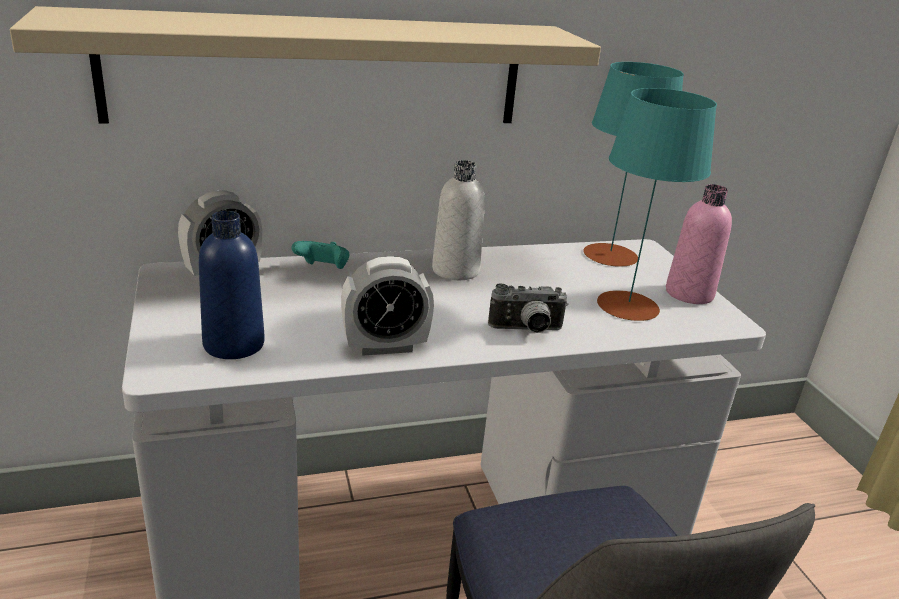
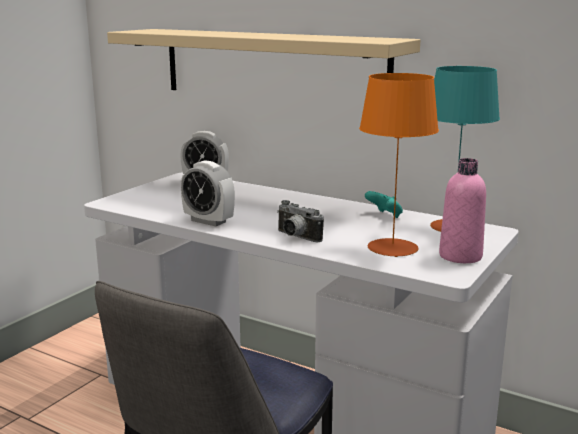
camera: 50 degrees right, 10 degrees down
(234, 344) = (151, 203): blue bottle -> none
(323, 270) = (252, 191): turquoise game controller -> turquoise game controller (385, 216)
(455, 270) = (323, 207): white bottle -> none
(628, 306) = (392, 247): turquoise table lamp -> orange table lamp

